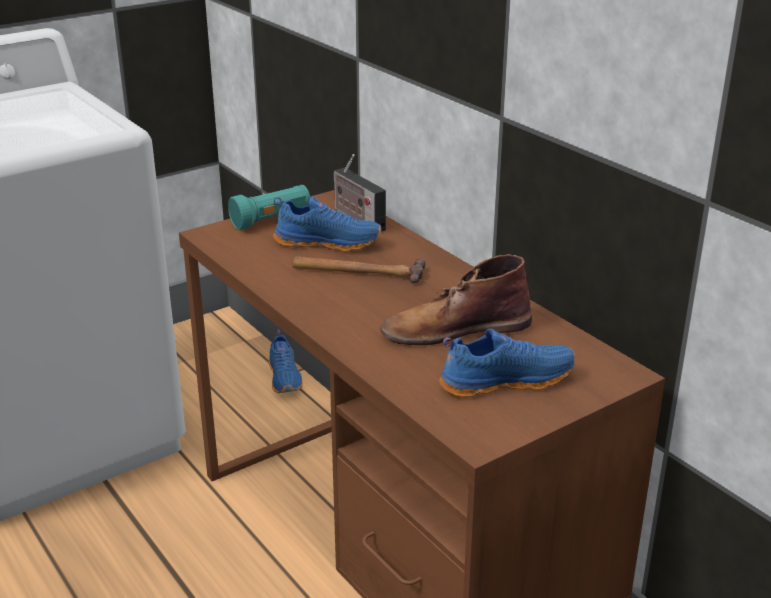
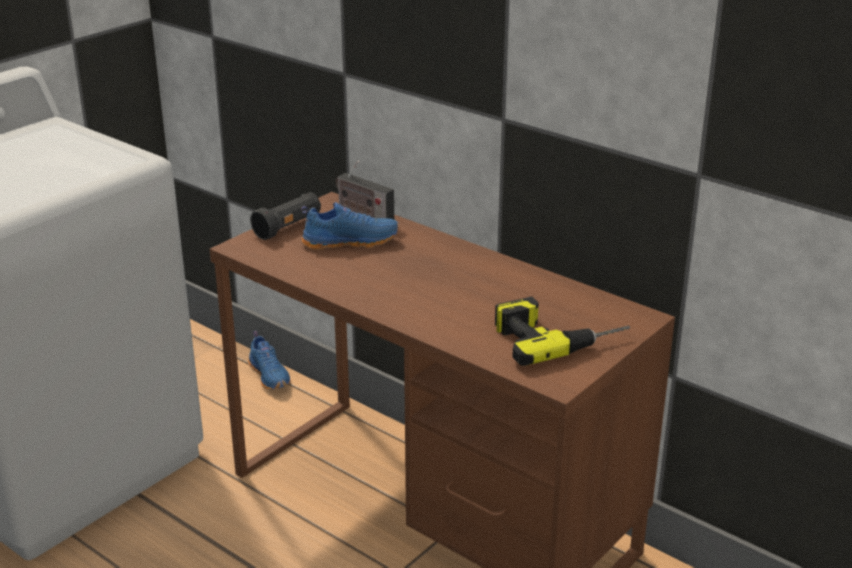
camera: 15 degrees left, 0 degrees up
(272, 220) = (288, 227): turquoise flashlight -> black flashlight
(358, 271) = (391, 263): hammer -> none
(454, 328) = (496, 300): brown boot -> none
(505, 380) = (556, 335): blue shoe -> power drill

